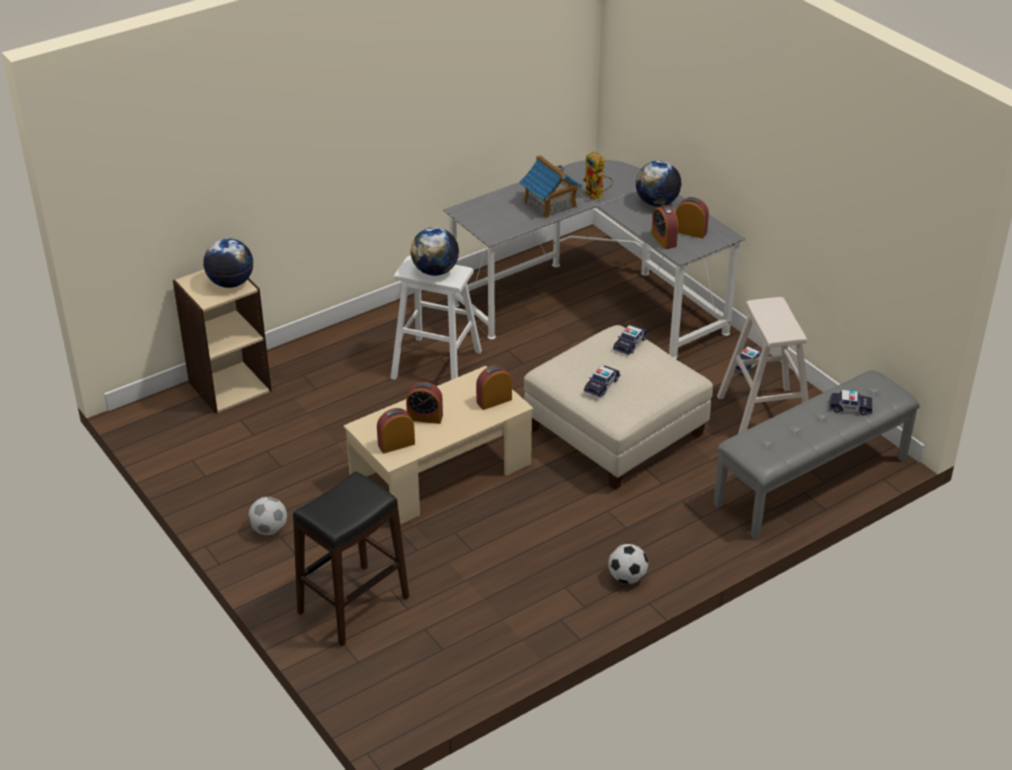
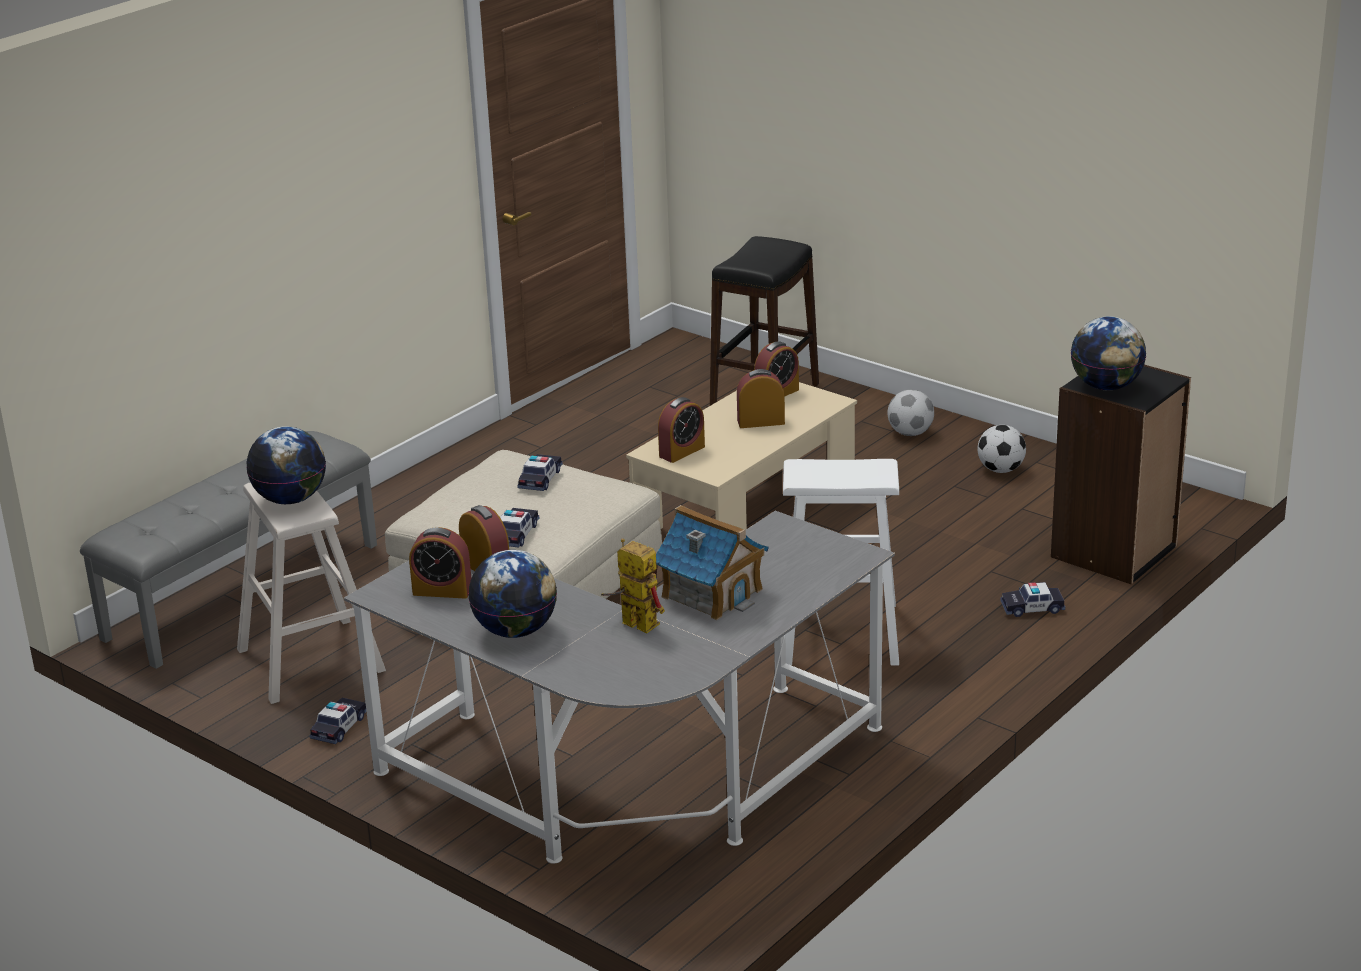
camera: 165 degrees right, 10 degrees down
(229, 386) = (1115, 552): beige bookcase -> black bookcase
(435, 271) = (838, 472): globe -> globe (291, 499)
(627, 577) = (471, 465): football -> football (1001, 470)
(850, 407) = (184, 506): toy car -> toy car (1032, 608)

